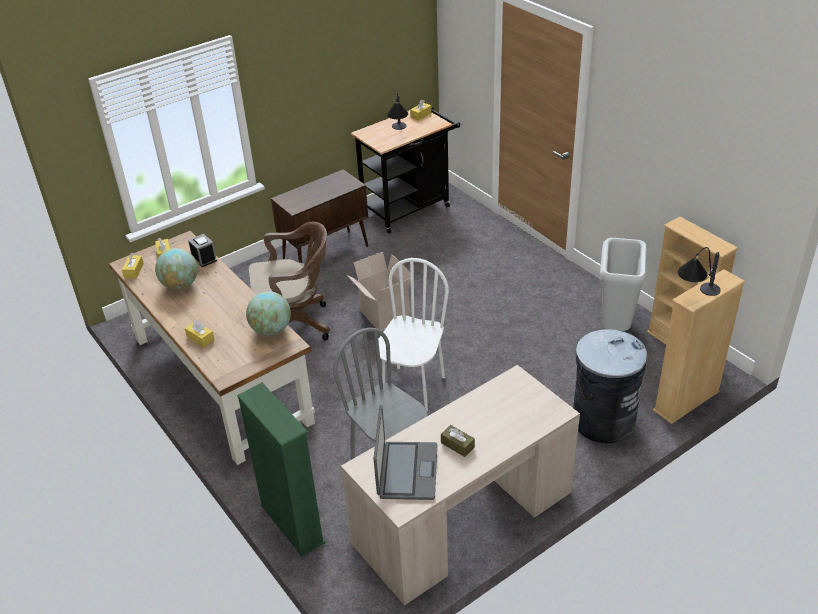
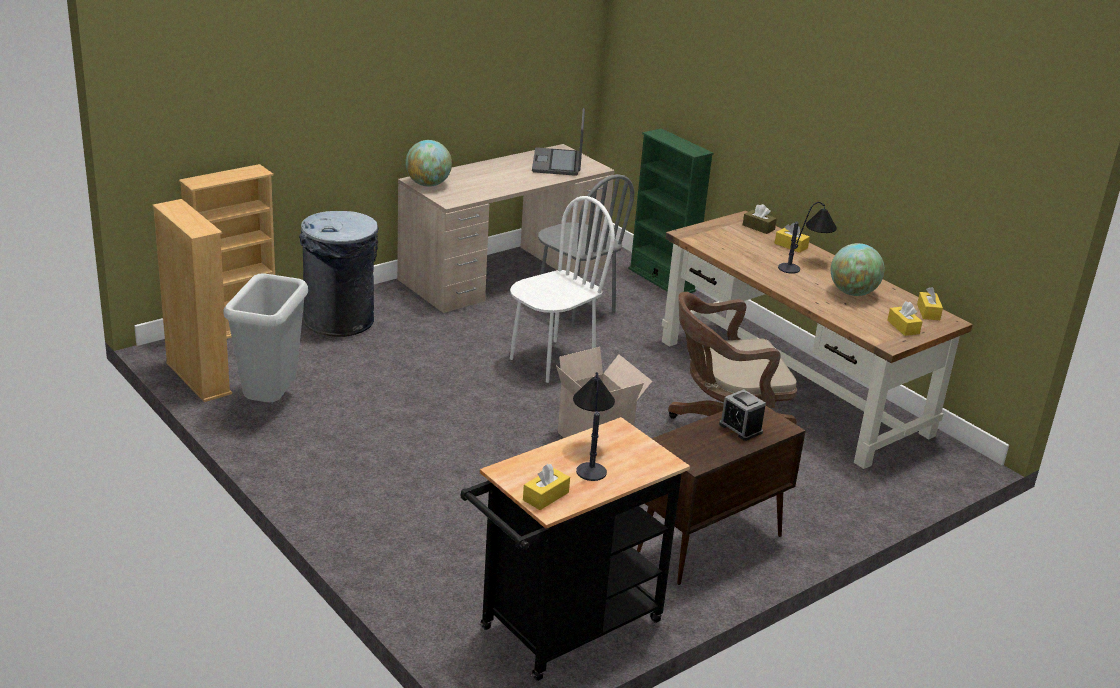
camera: 175 degrees right, 10 degrees down
(204, 258) = (843, 318): alarm clock -> alarm clock (740, 428)
(271, 330) = (714, 246): globe -> globe (428, 184)
(413, 389) = (552, 361): white chair -> white chair turned 150 degrees counterclockwise
(457, 445) = (513, 171): brown tissue box -> brown tissue box (758, 227)
(695, 297) = (246, 171): table lamp -> table lamp (805, 264)

